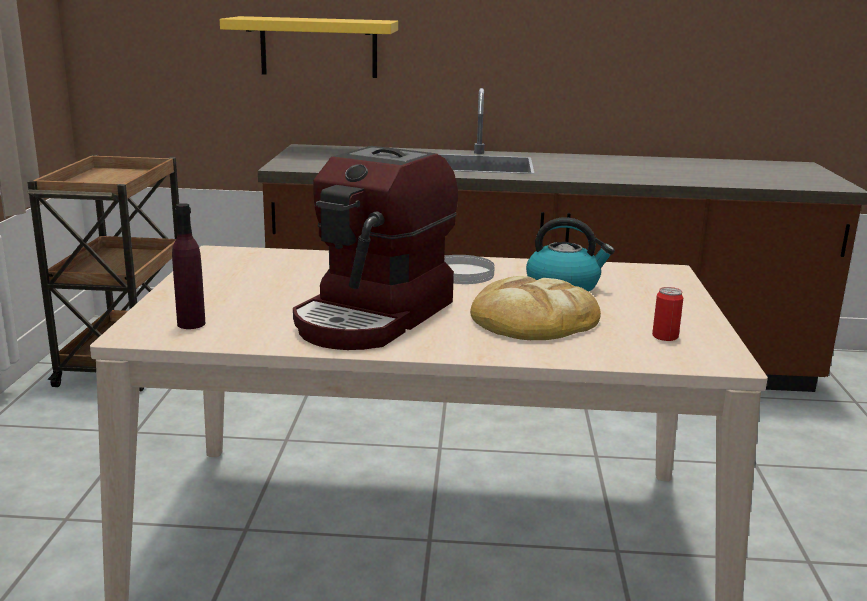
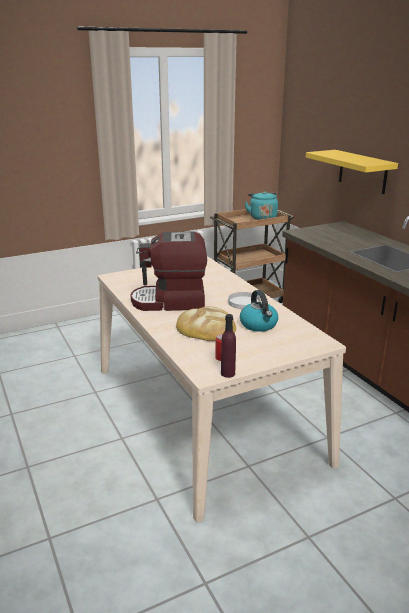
camera: 60 degrees right, 5 degrees up
(117, 174) = (262, 217): none -> turquoise kettle
(191, 324) = (129, 280): purple bottle -> purple bottle (228, 373)

